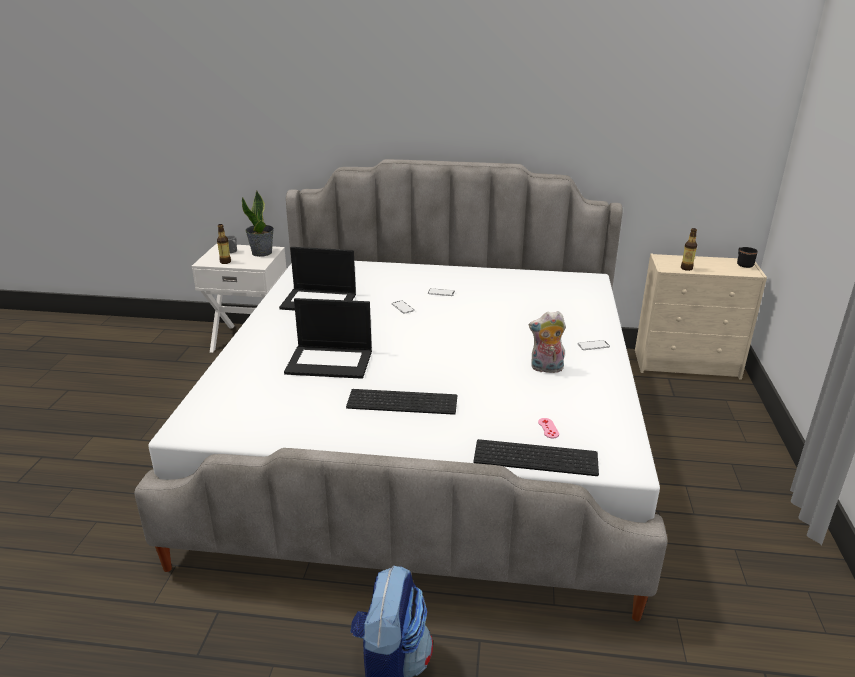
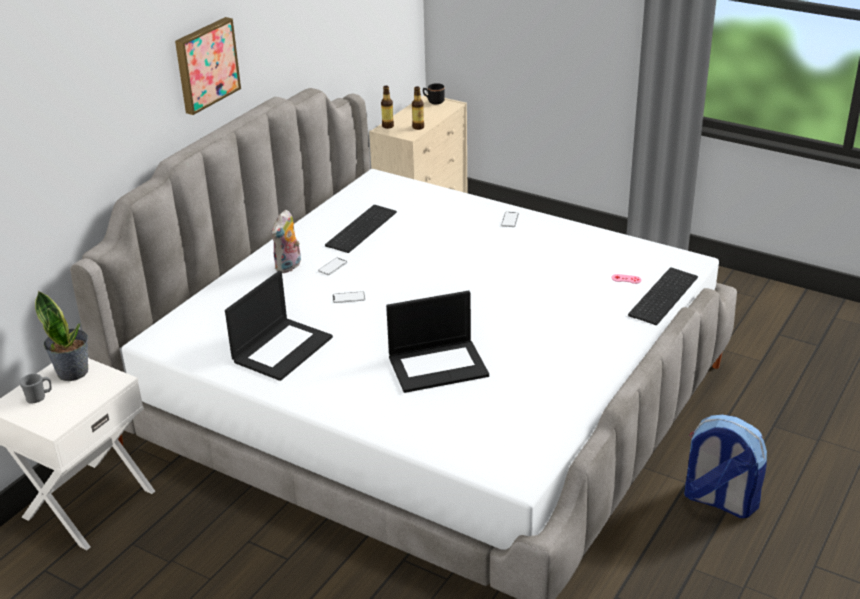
camera: 65 degrees left, 5 degrees up
(225, 262) = (73, 407): bottle -> bottle (387, 126)
(330, 361) = (438, 365): laptop -> laptop turned 45 degrees clockwise
(403, 401) = (543, 338): keyboard -> keyboard (360, 228)
(455, 108) = (205, 64): none -> picture
(546, 369) = (534, 253): plush toy -> plush toy (289, 267)

